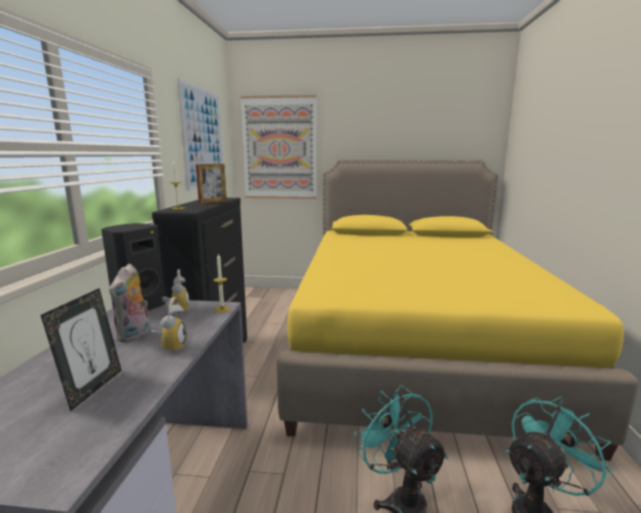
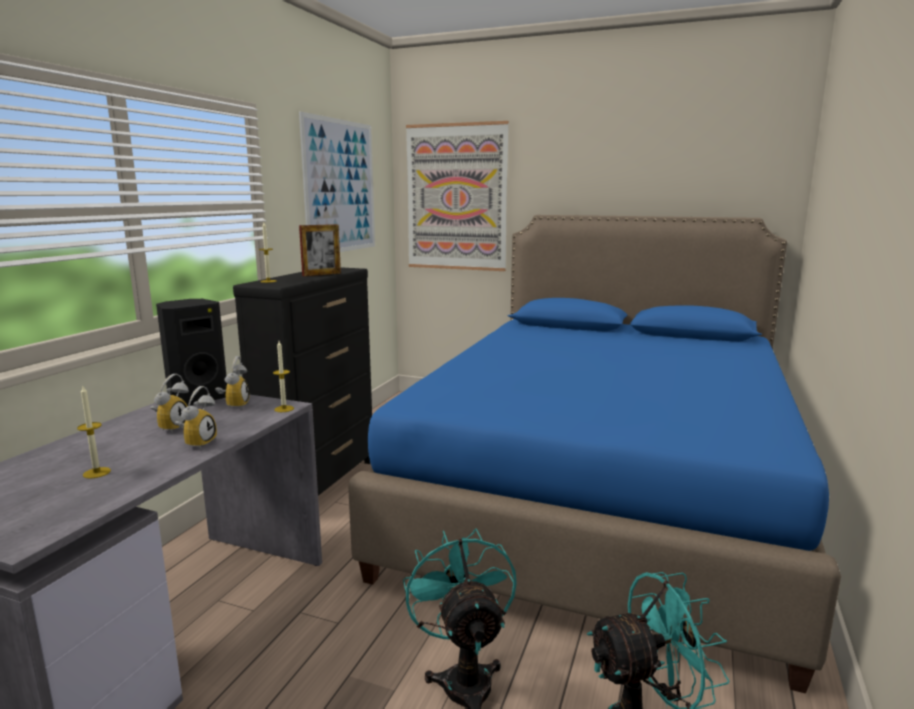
camera: 15 degrees right, 0 degrees up
(93, 388) = (96, 473): picture frame -> candle
(135, 335) = (171, 427): plush toy -> alarm clock
(413, 344) = (602, 494): yellow bed -> blue bed

